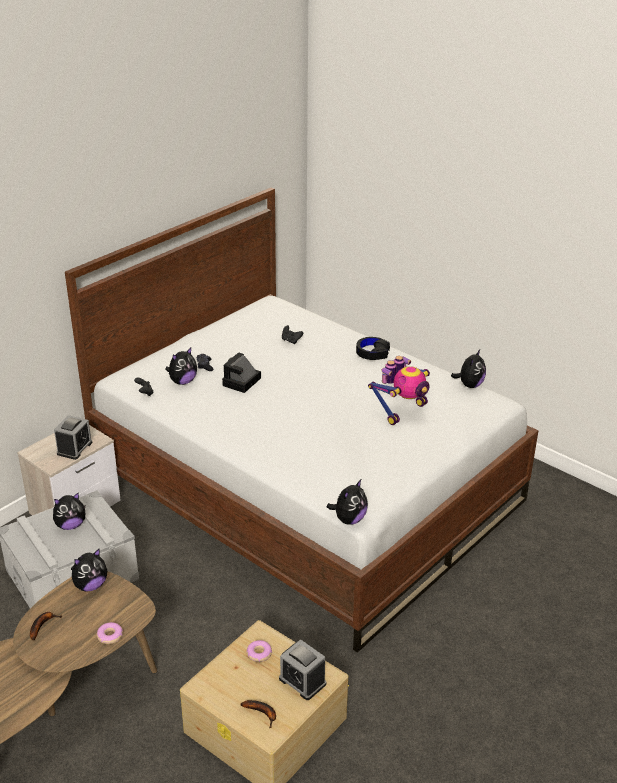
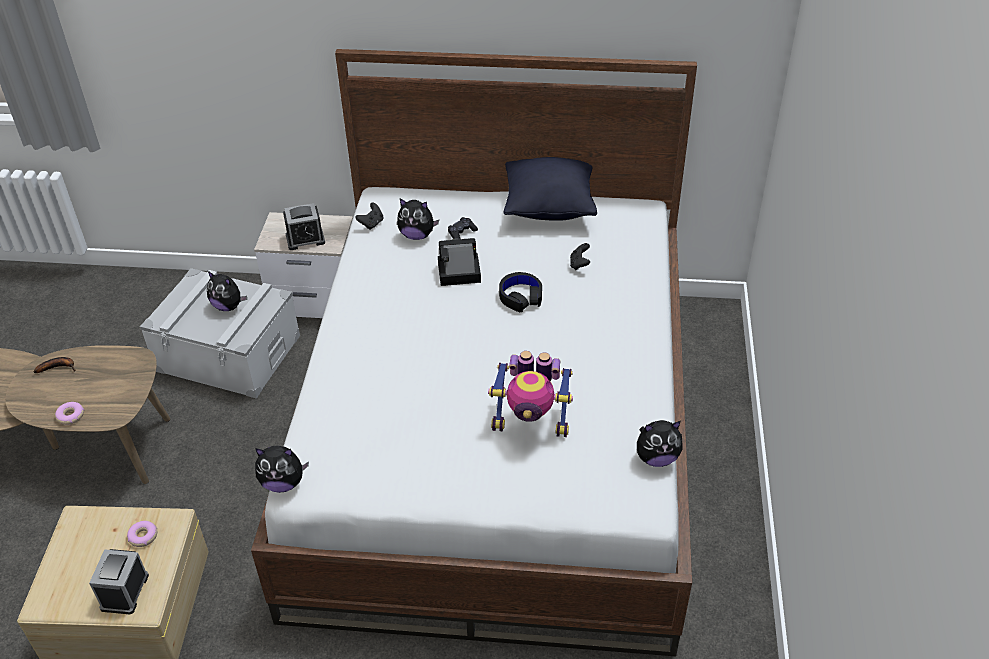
camera: 55 degrees right, 10 degrees up
(90, 585) = (129, 364): plush toy -> none
(225, 328) = (549, 208): none -> black pillow
(262, 713) = (63, 584): banana -> none
(372, 353) = (630, 338): black headphones -> black headphones (521, 297)

